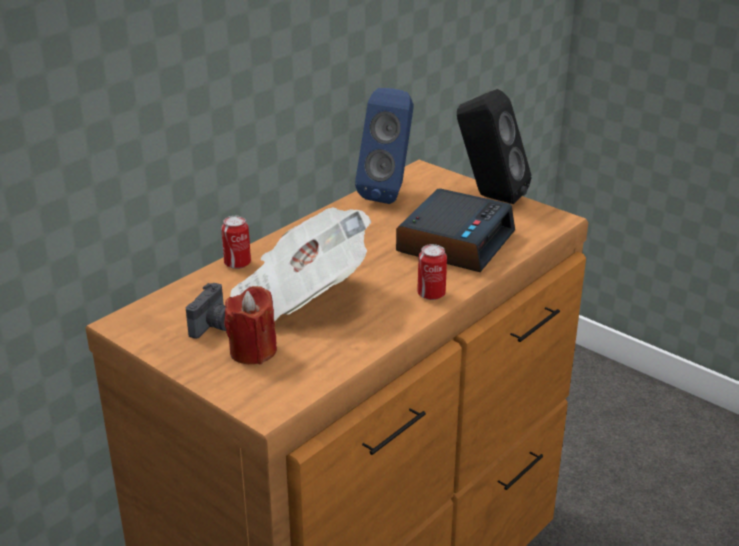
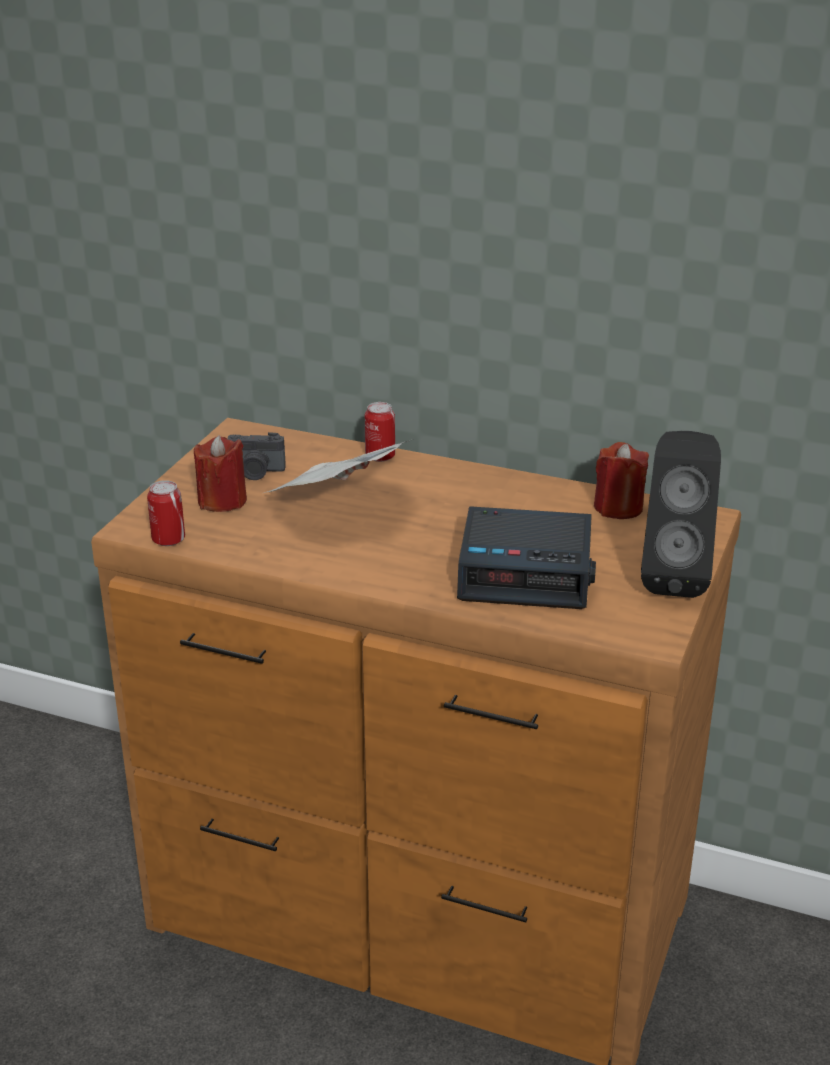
camera: 70 degrees right, 0 degrees up
(389, 193) = (618, 507): blue speaker -> red candle
(431, 294) = (389, 577): can -> can (168, 539)

